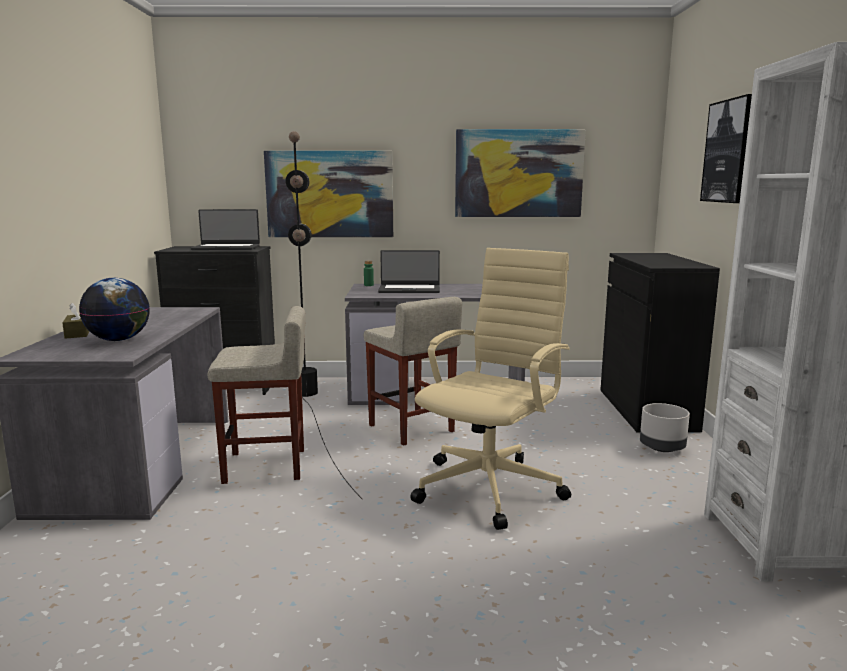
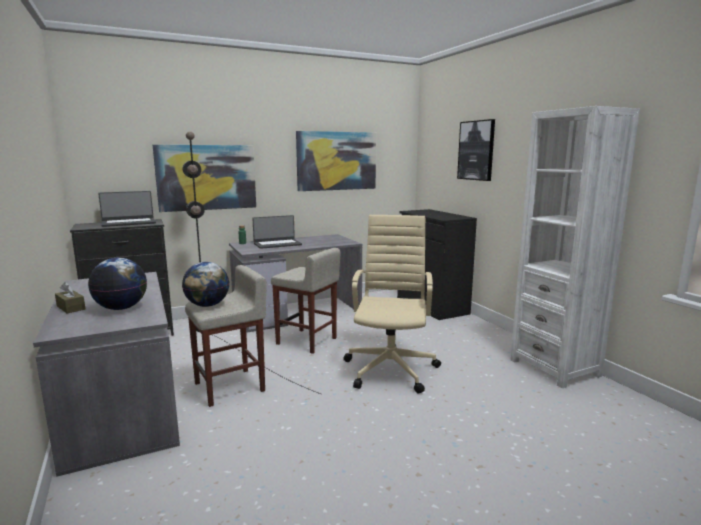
camera: 25 degrees left, 0 degrees up
(238, 353) = (207, 305): none -> globe
(662, 448) = (459, 327): grey planter -> none

